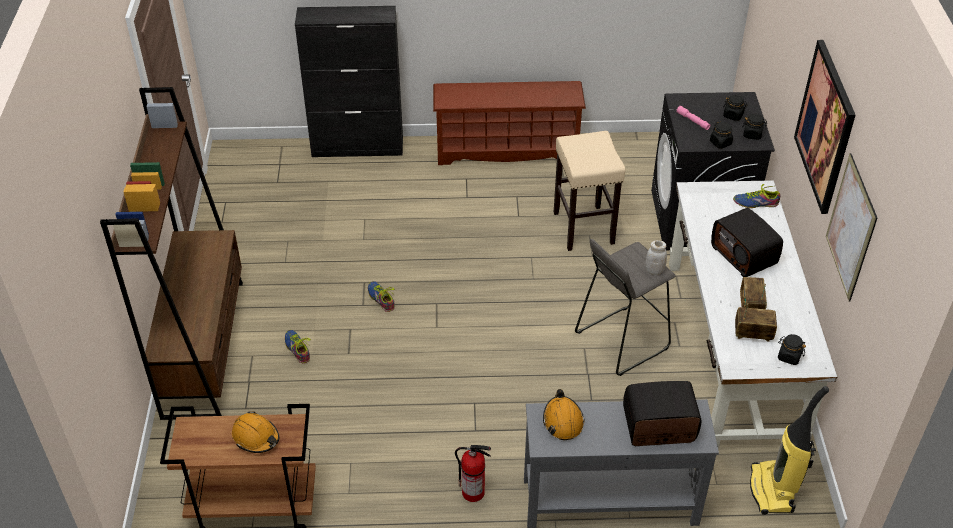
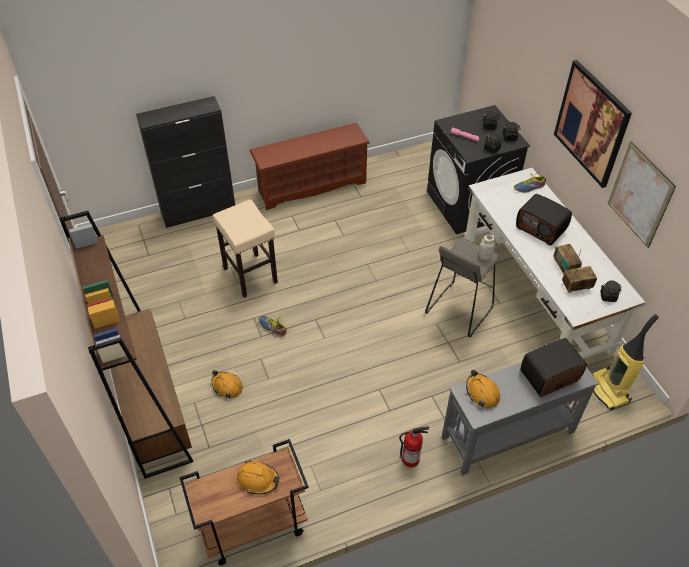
camera: 20 degrees left, 5 degrees up
(297, 349) = (227, 386): shoe -> orange hard hat
(584, 228) = (394, 232): beige stool -> beige stool (251, 275)

